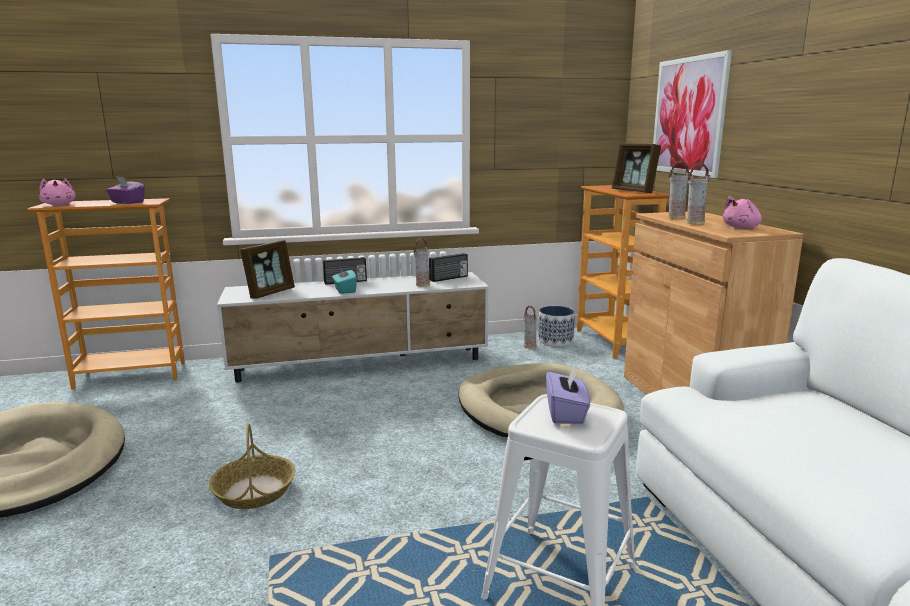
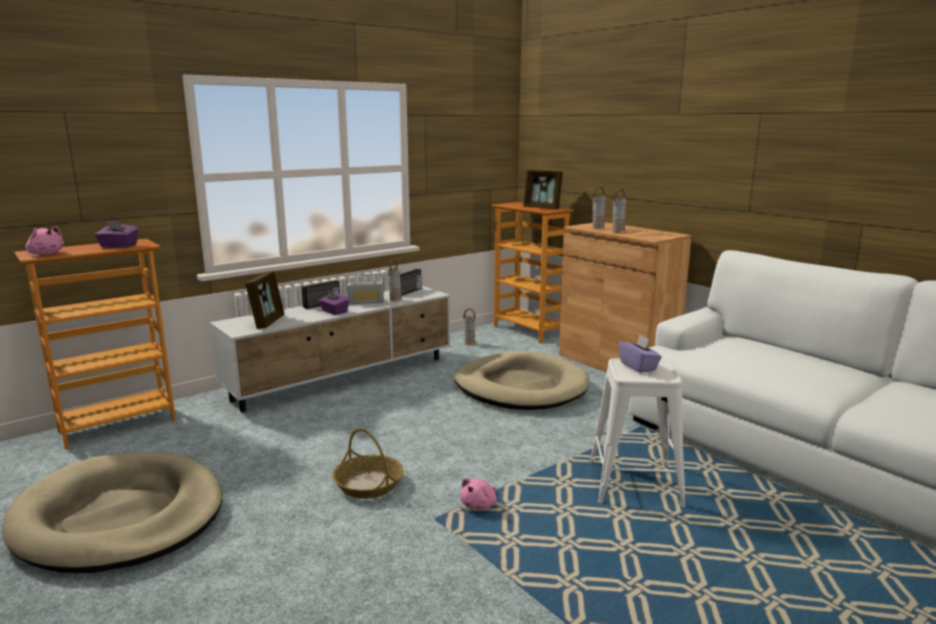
camera: 25 degrees left, 0 degrees up
(344, 290) = (334, 312): turquoise tissue box -> purple tissue box
(390, 284) = (366, 302): none -> radio
(555, 341) = (485, 336): planter -> none
(688, 116) = (583, 150): picture -> none
(742, 228) = (651, 233): pink plush toy -> pink plush toy (479, 505)

